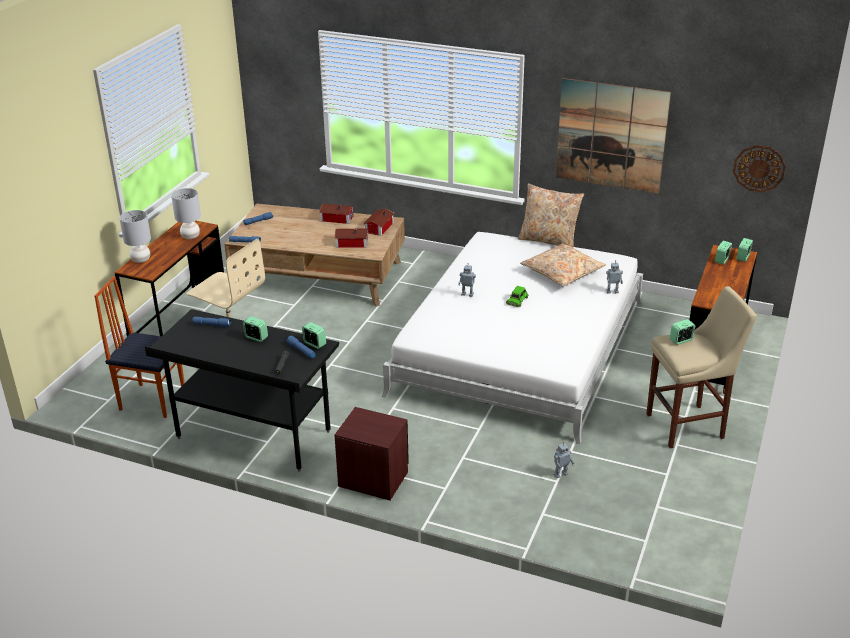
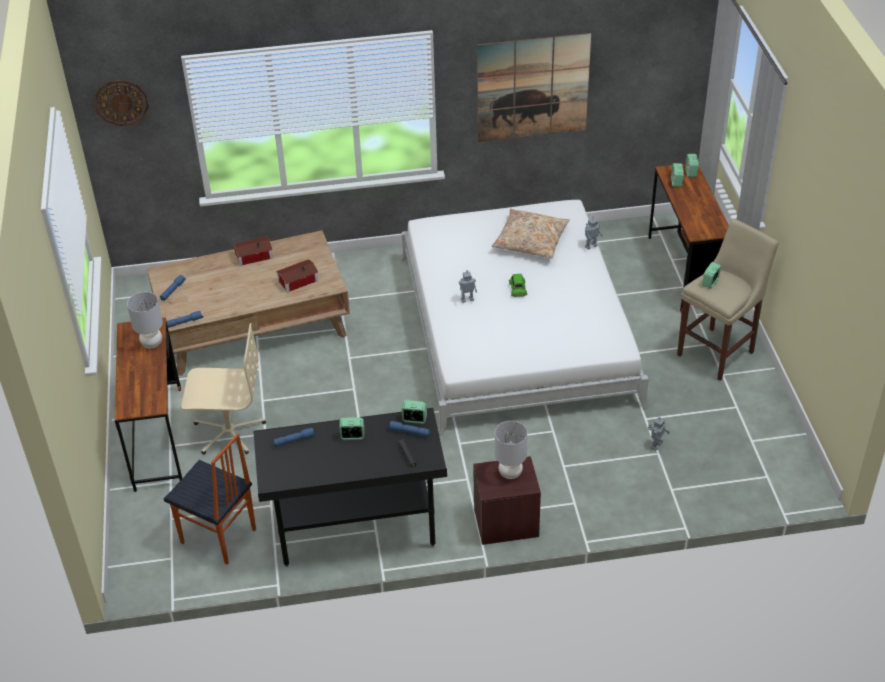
camera: 30 degrees left, 10 degrees up
(140, 260) = (127, 393): grey table lamp -> grey table lamp (510, 473)
(152, 400) = (218, 537): chair -> chair turned 135 degrees counterclockwise
(378, 228) = (308, 252): toy house -> none
(549, 240) = (486, 207): beige pillow -> none
(759, 168) = (680, 82): wall clock -> wall clock (121, 102)

